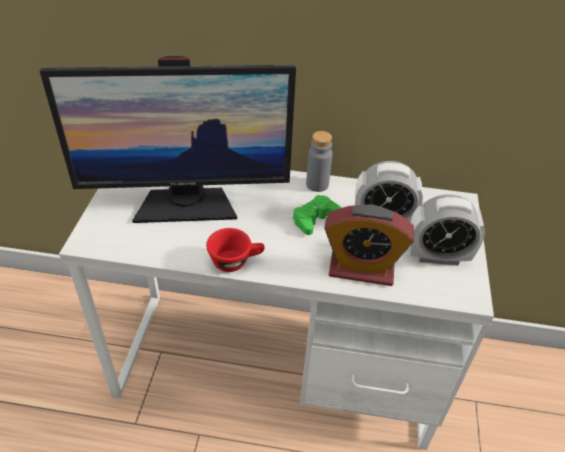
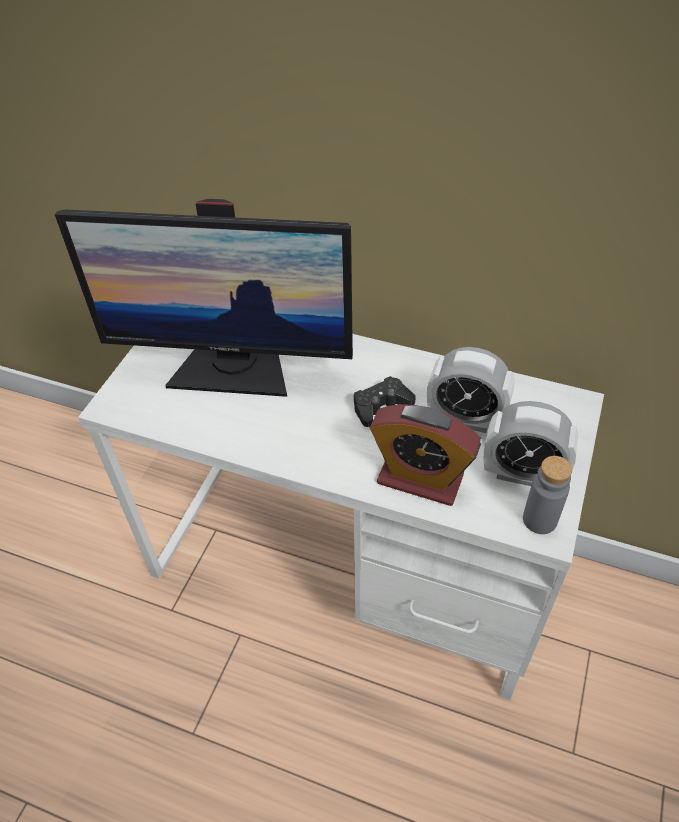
camera: 15 degrees right, 5 degrees up
(236, 261) = (272, 450): red cup -> none
(314, 219) = (381, 406): green game controller -> black game controller
(317, 184) = (397, 360): grey bottle -> grey bottle (539, 520)

